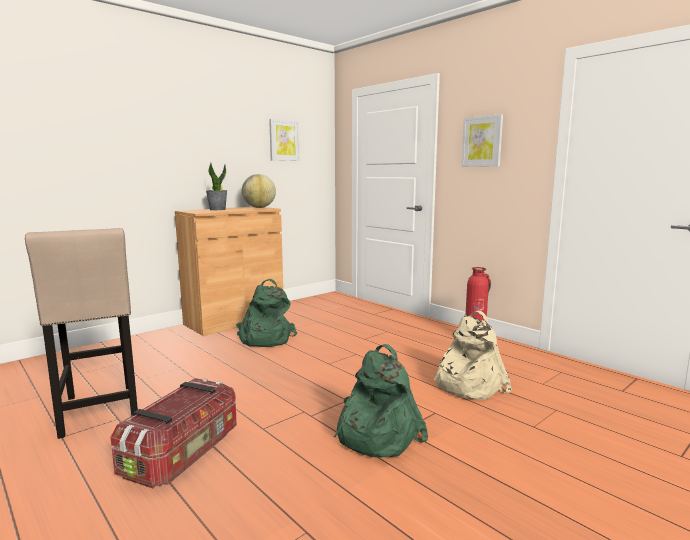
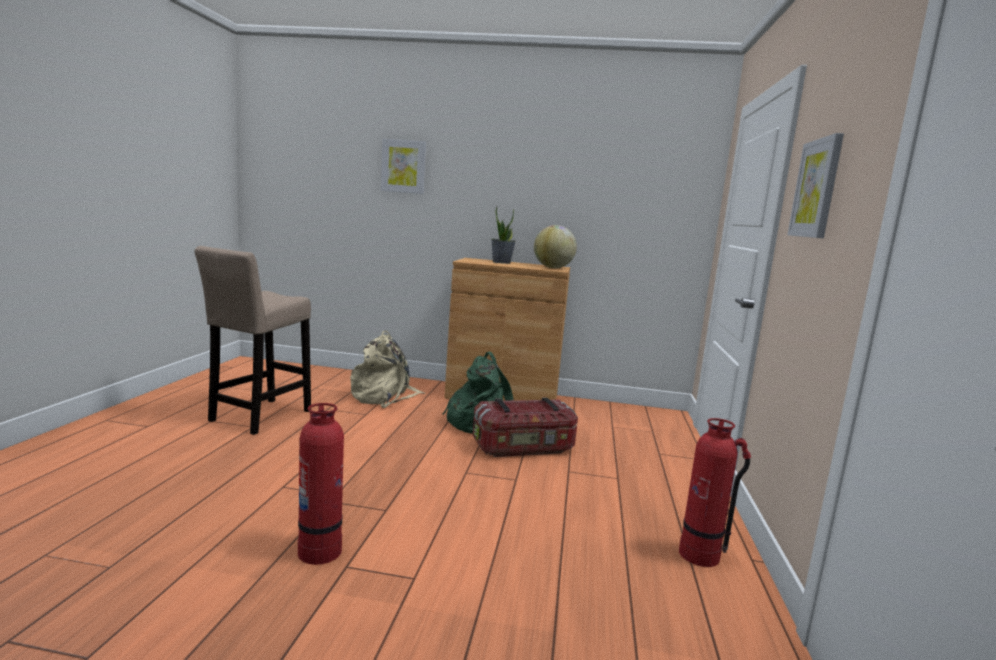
camera: 50 degrees right, 0 degrees up
(184, 453) = (214, 469): storage box -> storage box (523, 448)
(284, 140) = (627, 185): picture -> picture (403, 166)
(375, 434) = (320, 551): green backpack -> fire extinguisher
(467, 384) = (532, 584): beige backpack -> beige backpack (385, 397)

